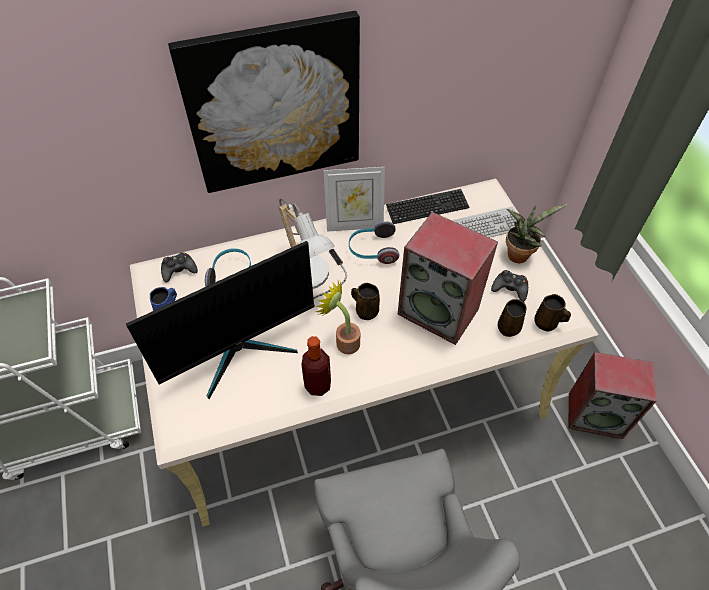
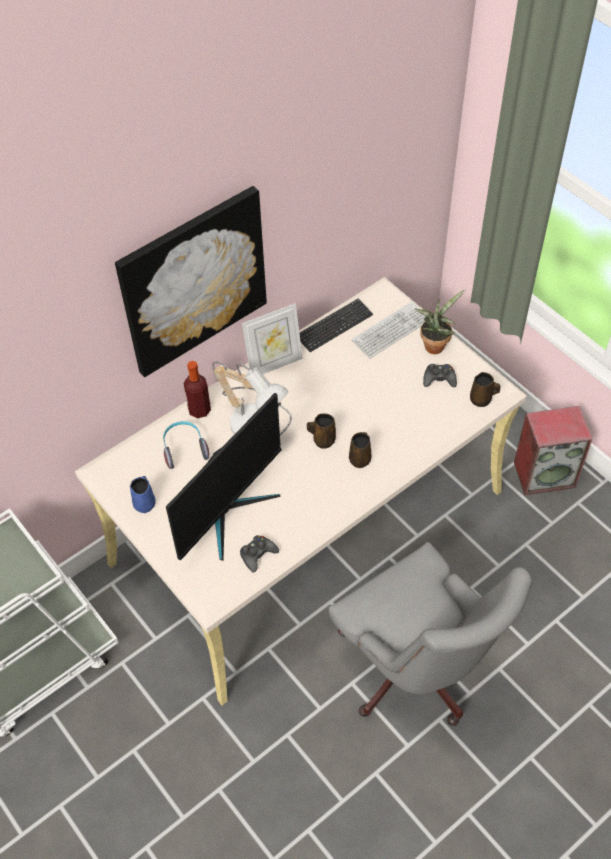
camera: 20 degrees left, 0 degrees up
(179, 270) = (129, 460): black game controller -> black game controller (257, 555)
(317, 385) = (311, 516): bottle -> bottle (199, 410)
(344, 341) = (316, 473): potted plant -> none
(372, 250) = (302, 383): headphones -> none
(439, 311) = (387, 419): speaker -> none
(509, 327) = (452, 413): brown mug -> brown mug (360, 459)

